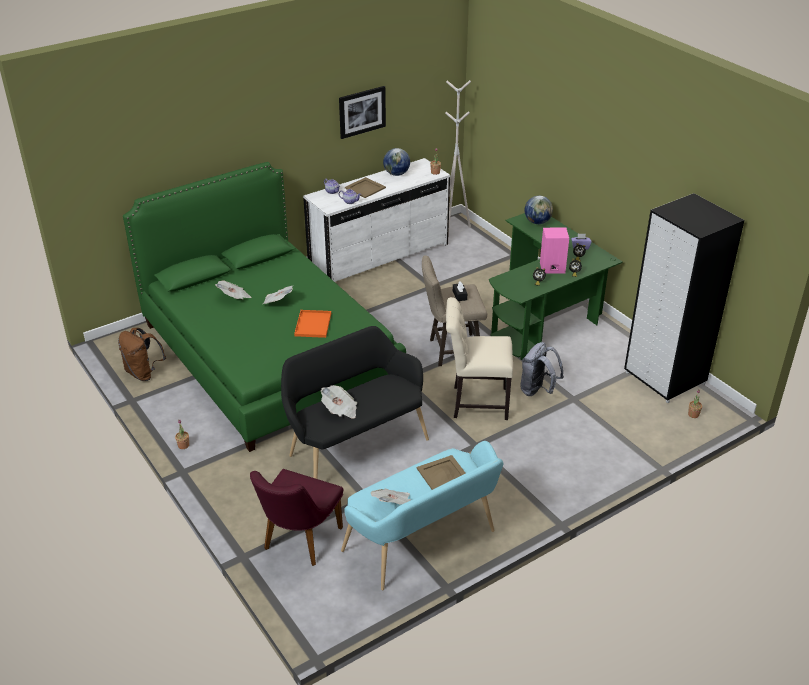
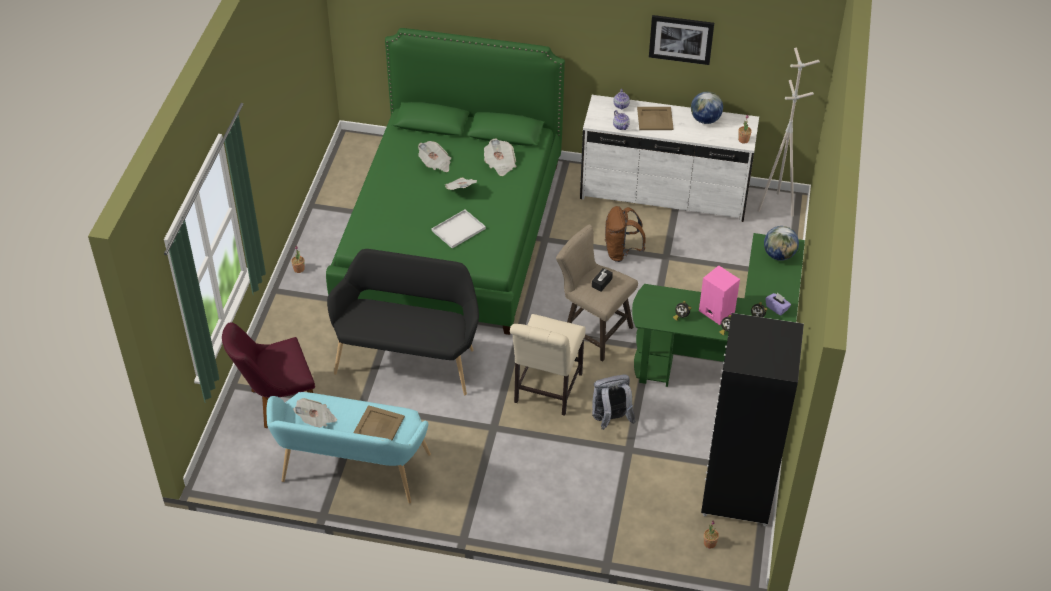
camera: 45 degrees right, 10 degrees up
(144, 373) = (345, 186): brown backpack -> brown backpack (621, 252)
(312, 324) = (459, 229): orange tray -> white tray
(340, 410) = (382, 319): newspaper -> newspaper (500, 164)
(475, 402) = (545, 391): beige chair -> beige chair turned 120 degrees counterclockwise

